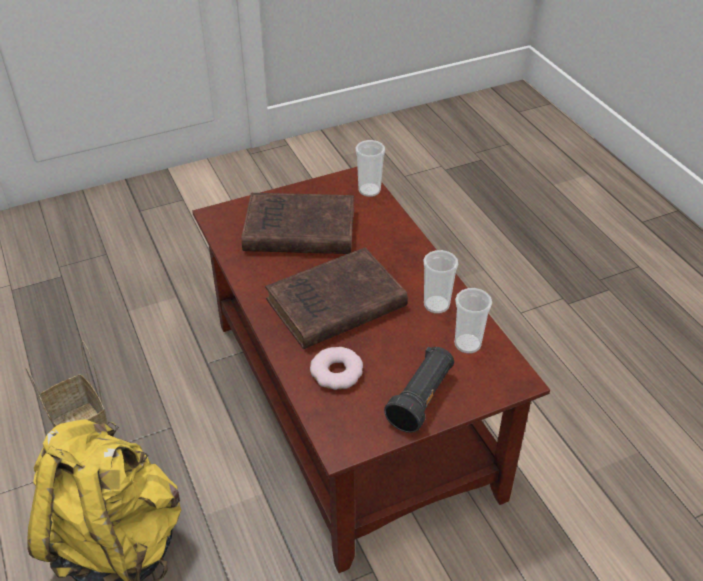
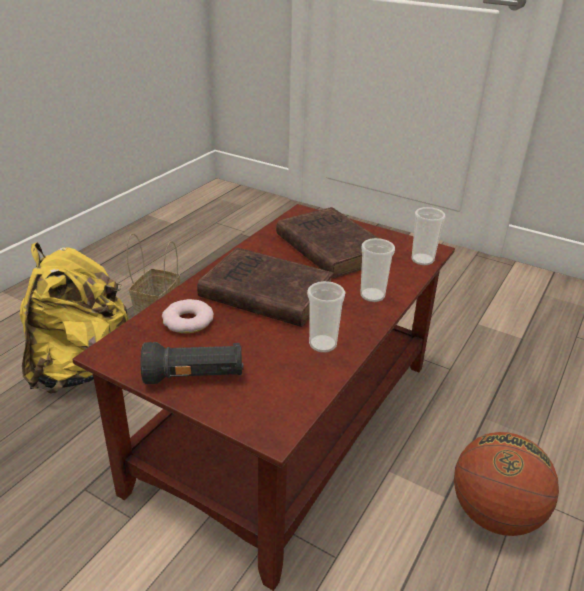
camera: 55 degrees right, 10 degrees down
(467, 344) = (290, 381): cup -> cup (372, 295)
(527, 337) = (494, 514): none -> basketball

